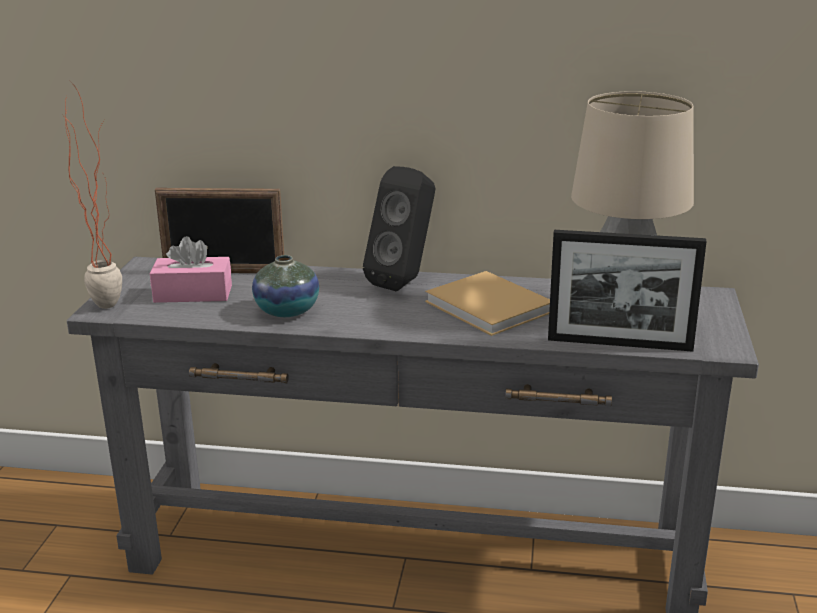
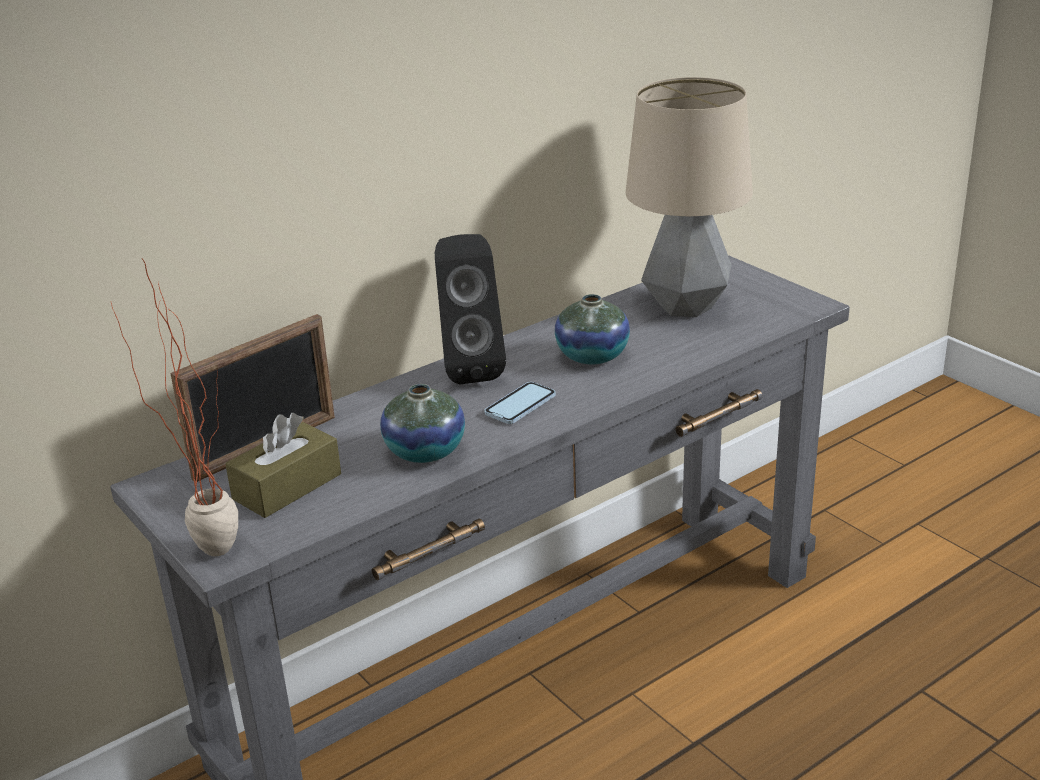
camera: 45 degrees left, 5 degrees up
(193, 294) = (287, 486): pink tissue box -> brown tissue box
(387, 313) = (520, 405): none -> phone
(491, 308) = (592, 356): beige book -> vase
(619, 344) = (742, 337): picture frame -> none

